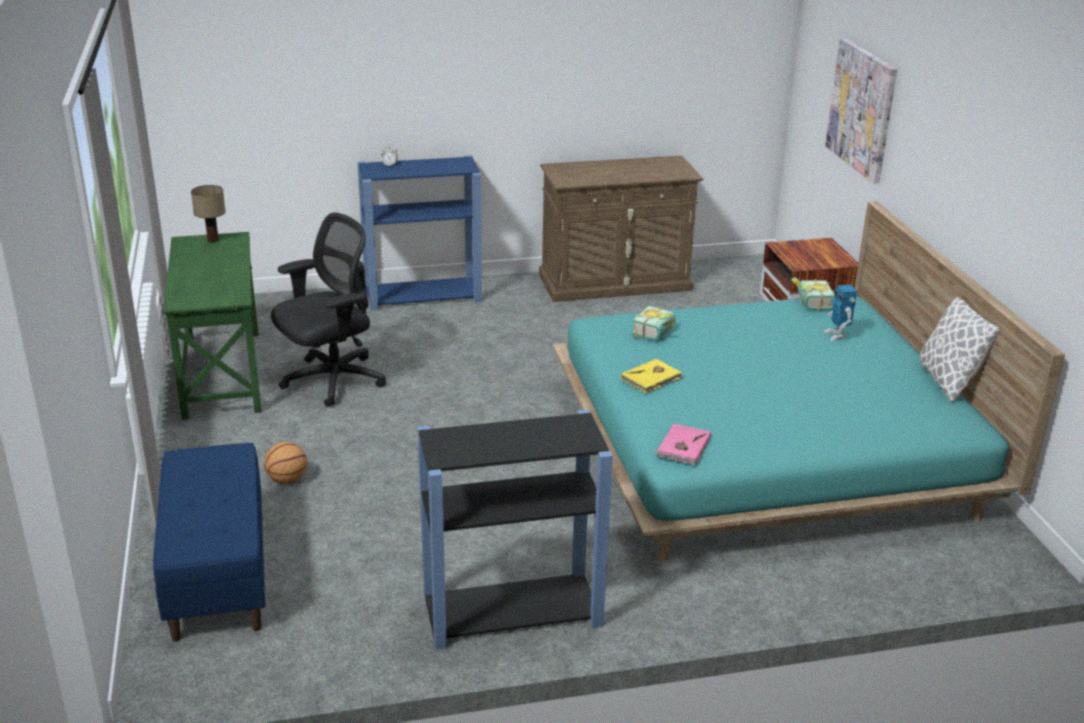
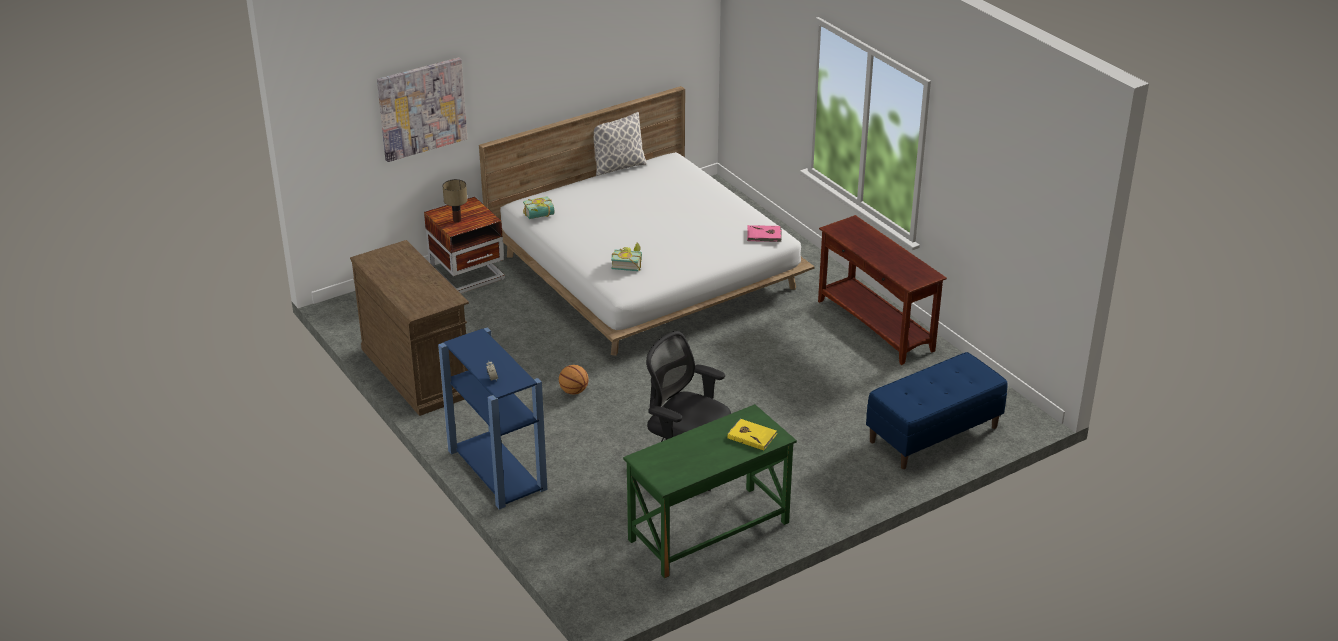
camera: 110 degrees left, 5 degrees up
(213, 240) = (654, 469): table lamp -> table lamp (456, 220)
(287, 480) = (823, 443): basketball -> basketball (573, 391)
(510, 610) = (876, 326): black bookcase -> brown console table
(652, 378) = (692, 256): yellow book -> yellow book (752, 436)
(763, 447) = (648, 271): turquoise bed -> white bed
(837, 335) = (584, 202): toy robot -> none

